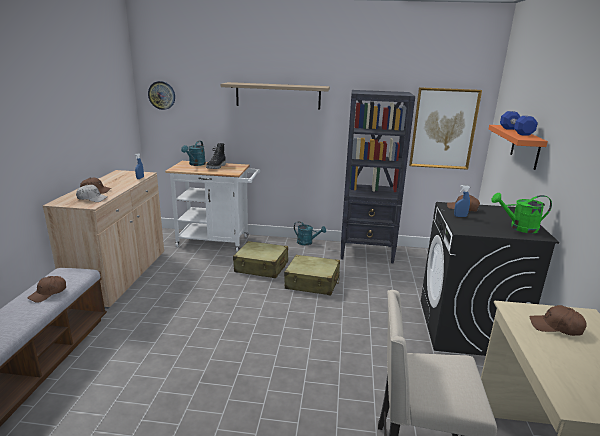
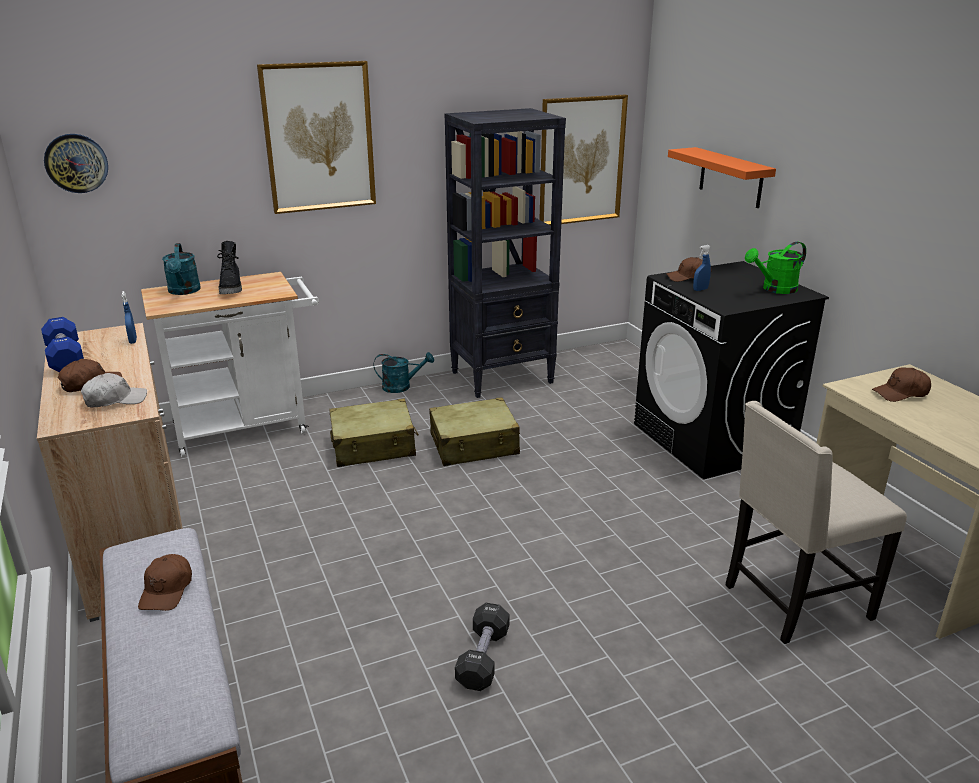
camera: 30 degrees left, 5 degrees up
(190, 400) = (483, 658): none -> black dumbbell
(278, 96) = (319, 137): shelf -> picture
(515, 131) = (719, 158): blue dumbbell -> blue dumbbell (65, 358)

